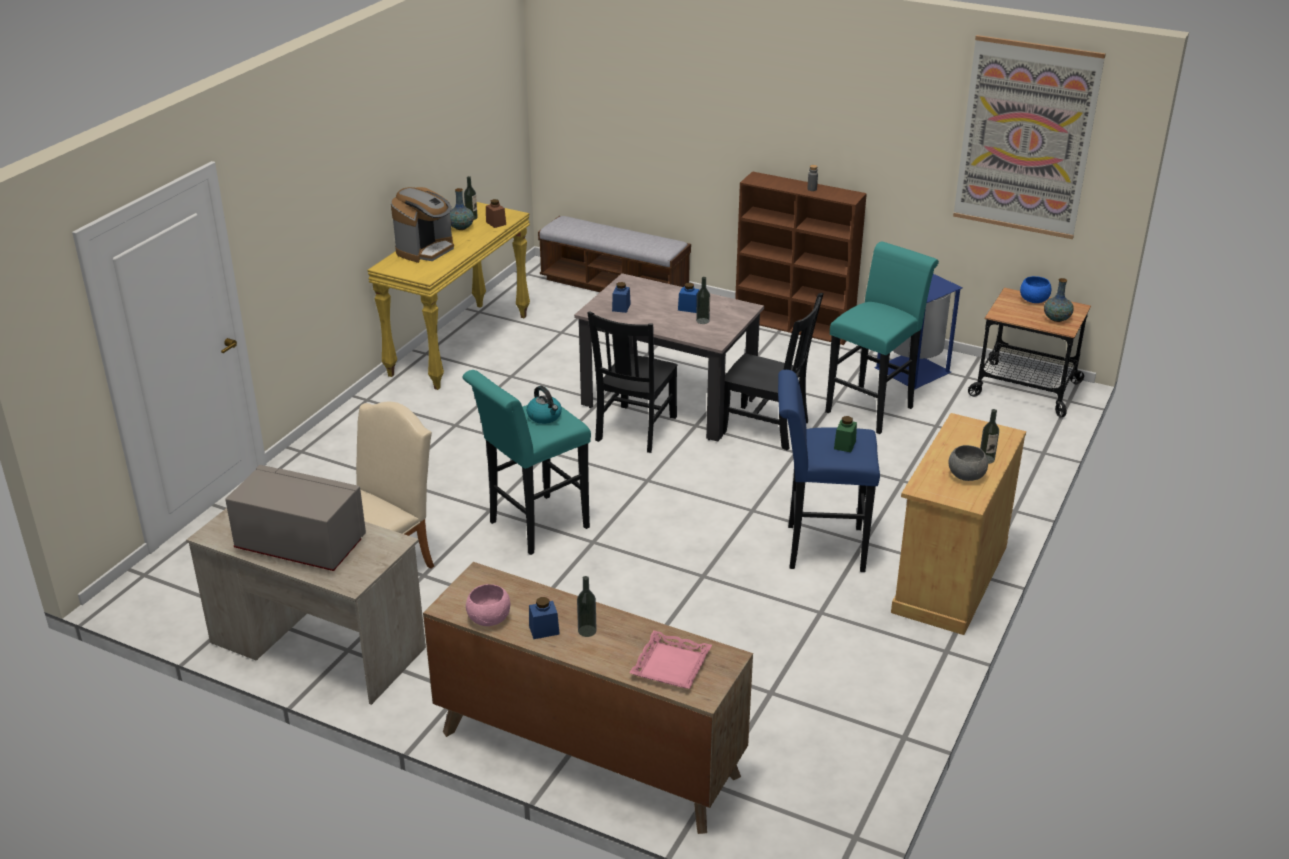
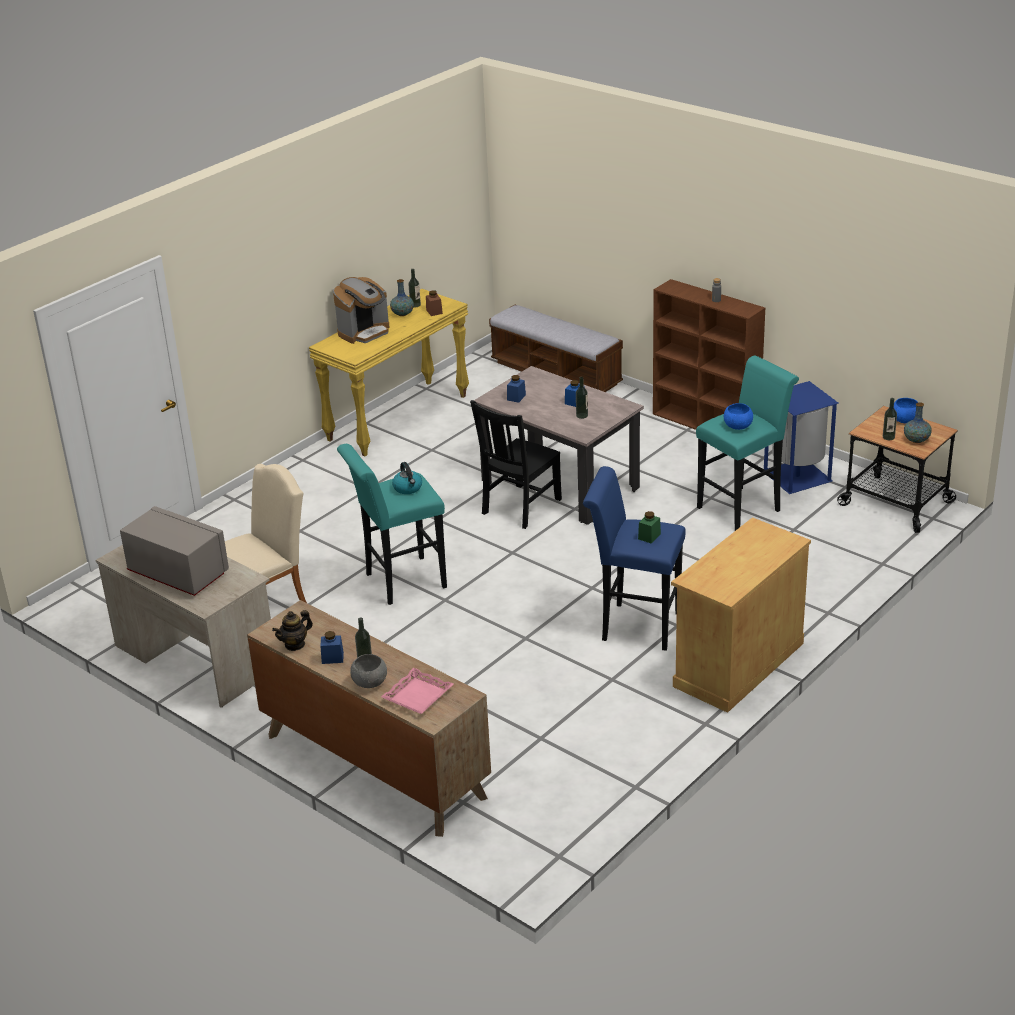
camera: 15 degrees right, 0 degrees up
(489, 618) = (295, 644): pink bowl -> teapot
(767, 428) = (638, 517): black chair -> none
(877, 318) = (738, 426): none -> blue bowl
(966, 475) = (735, 572): grey bowl -> grey bowl (370, 682)
(986, 459) = (761, 560): bottle -> bottle (888, 437)
(1025, 138) = (897, 269): picture -> none

